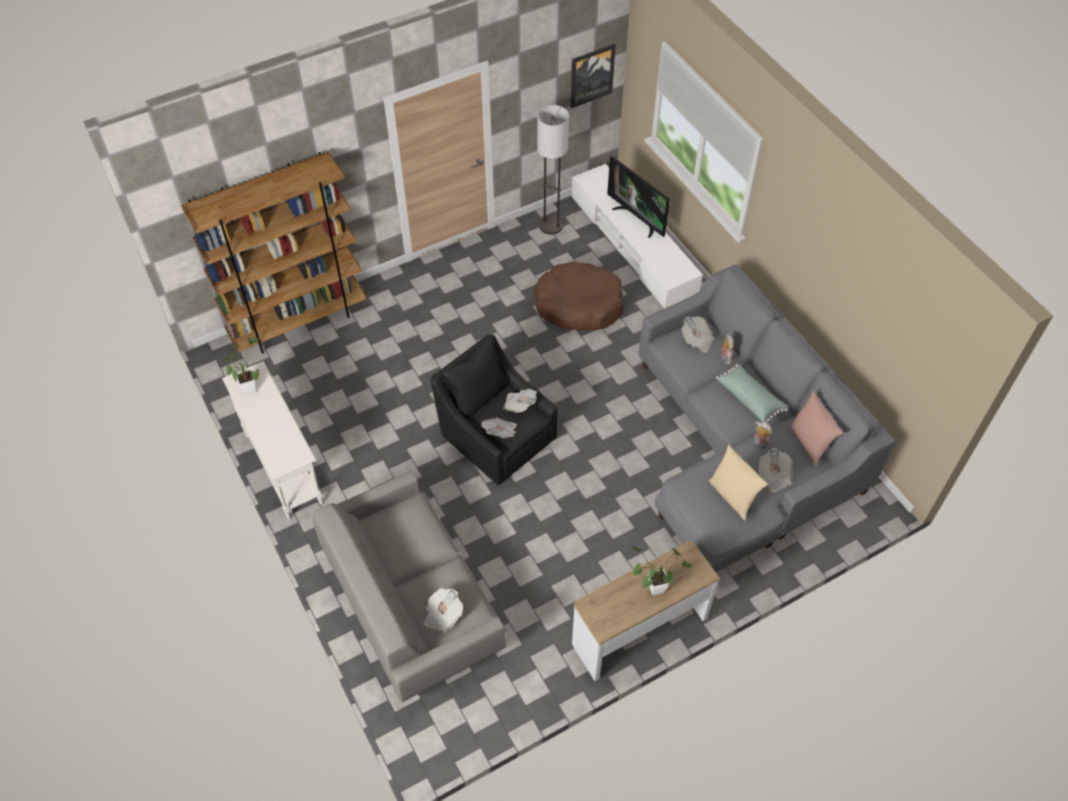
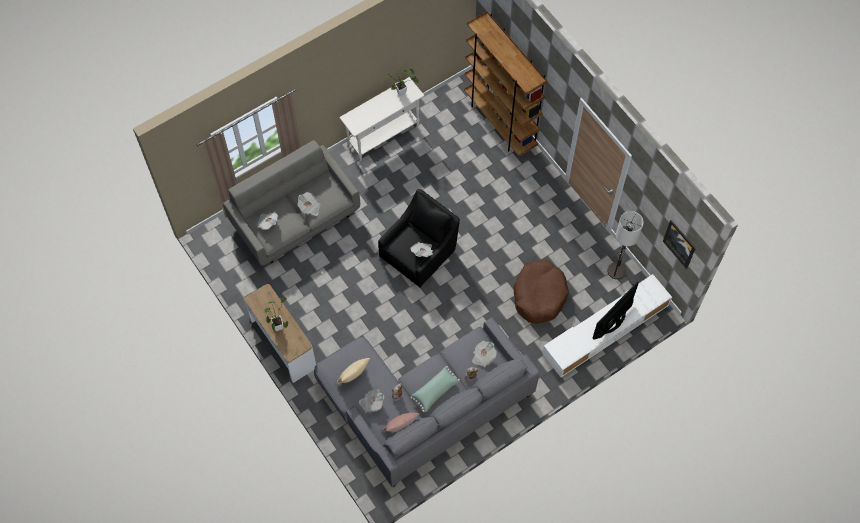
camera: 85 degrees right, 10 degrees up
(500, 432) = (400, 243): newspaper -> newspaper (309, 207)

